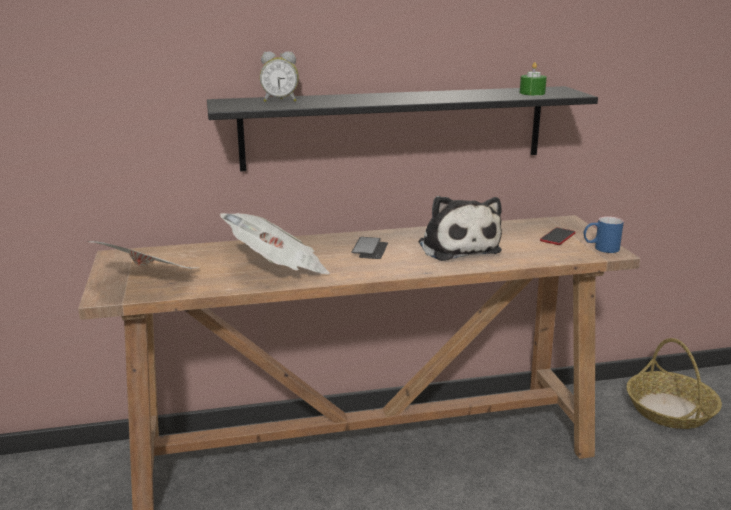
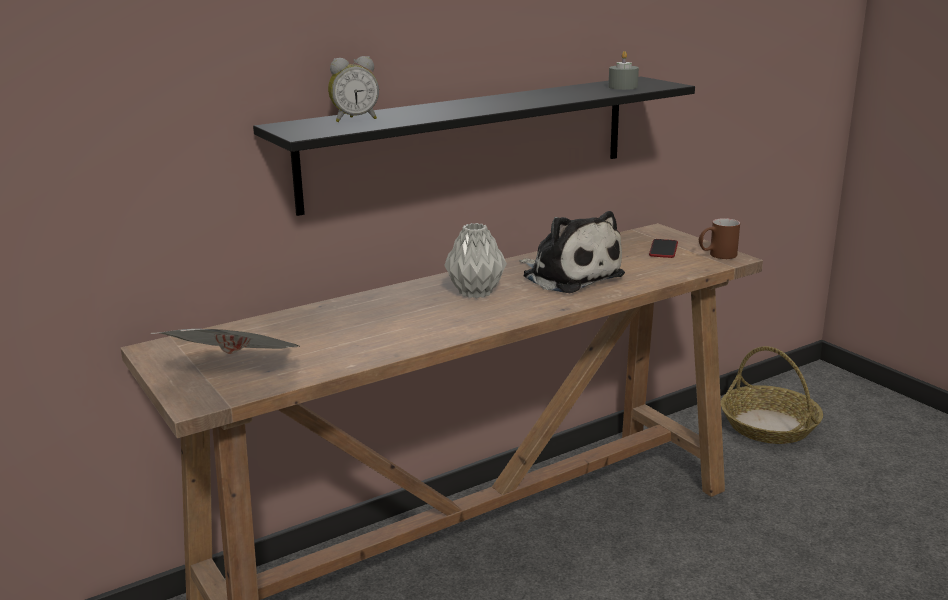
camera: 20 degrees left, 0 degrees up
(278, 269) = (389, 333): newspaper -> none
(370, 249) = (474, 293): phone -> grey vase
(532, 93) = (623, 87): green candle -> grey candle
(600, 248) = (716, 255): blue mug -> brown mug

